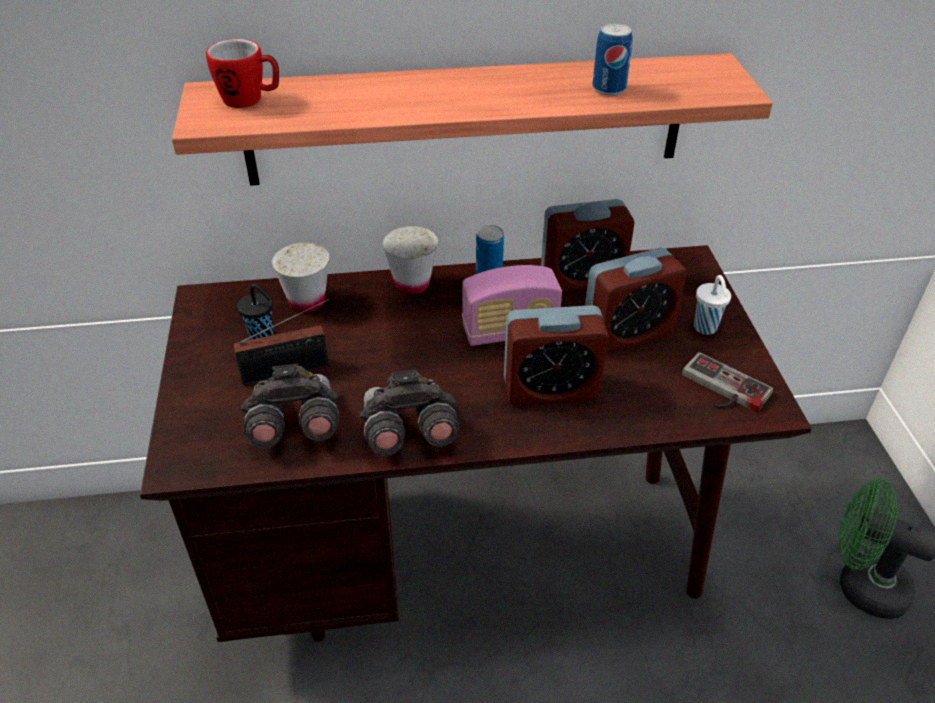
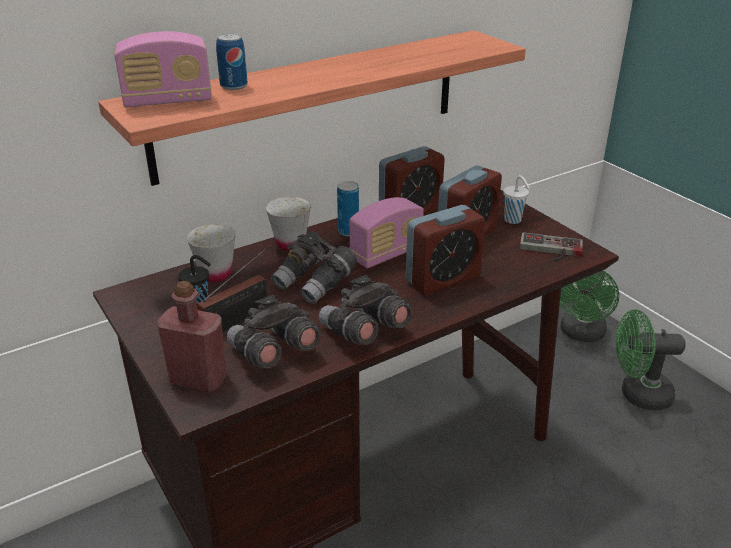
camera: 25 degrees left, 10 degrees down
(200, 432) = (198, 379): none -> red bottle
(250, 100) = (168, 101): mug -> radio
(401, 347) = (315, 283): none -> grey binoculars
(608, 89) = (420, 57): can -> can (234, 86)
(834, 474) = (581, 334): none -> green fan

